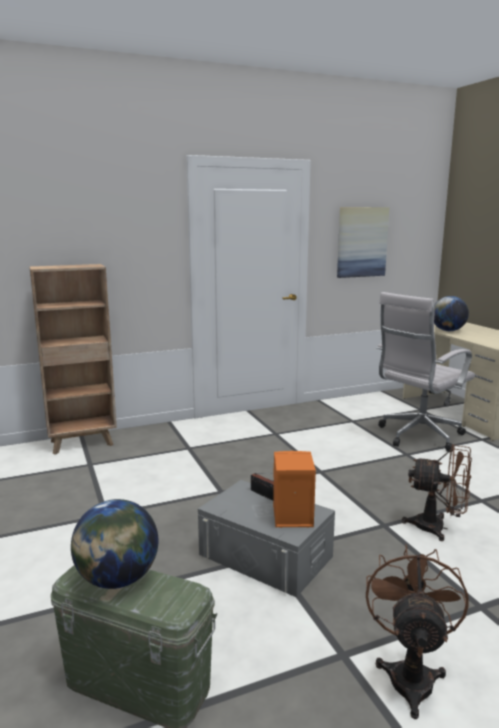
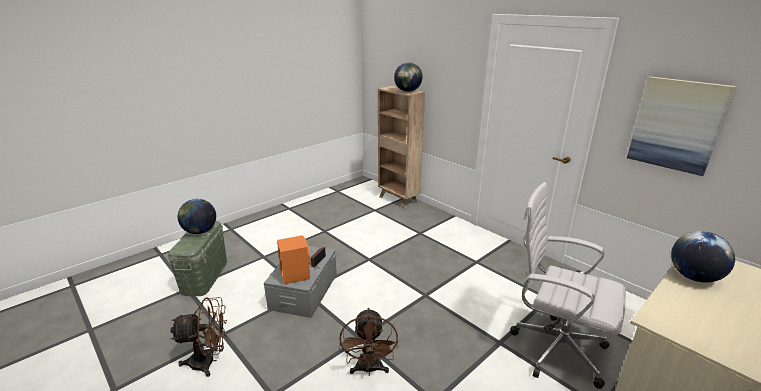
camera: 70 degrees right, 10 degrees up
(83, 265) = (407, 91): none -> globe

